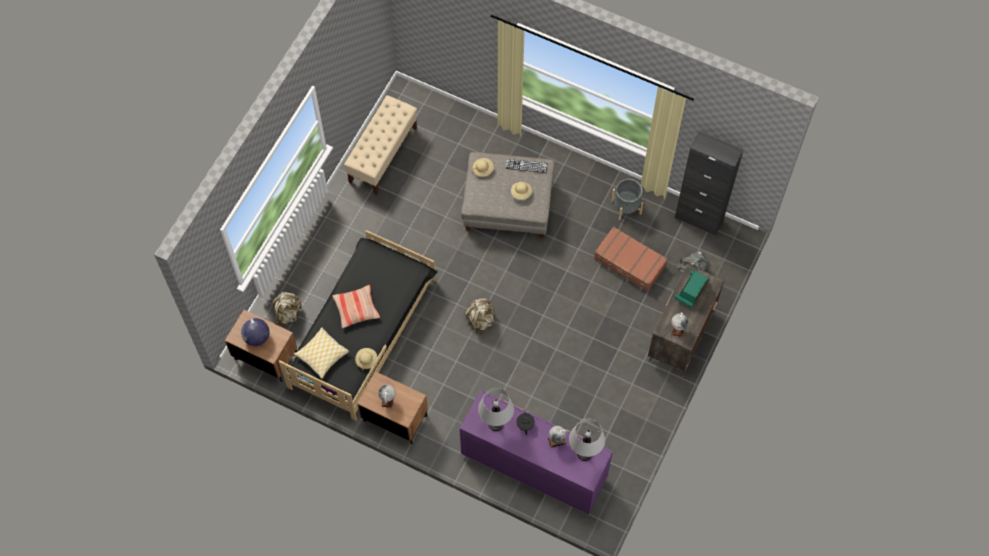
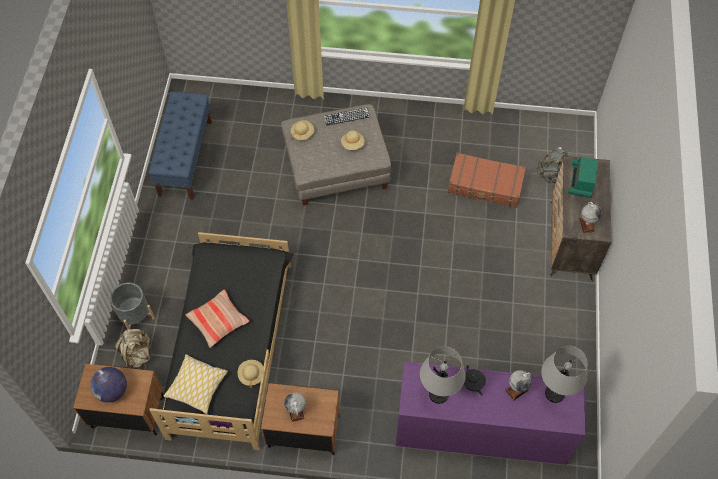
camera: 20 degrees left, 5 degrees down
(383, 155) = (185, 158): beige bench -> blue bench
(480, 320) = (356, 292): beige backpack -> none
(626, 207) = (457, 133): grey planter -> grey planter (135, 316)
(699, 218) = (533, 122): black cabinet -> none

